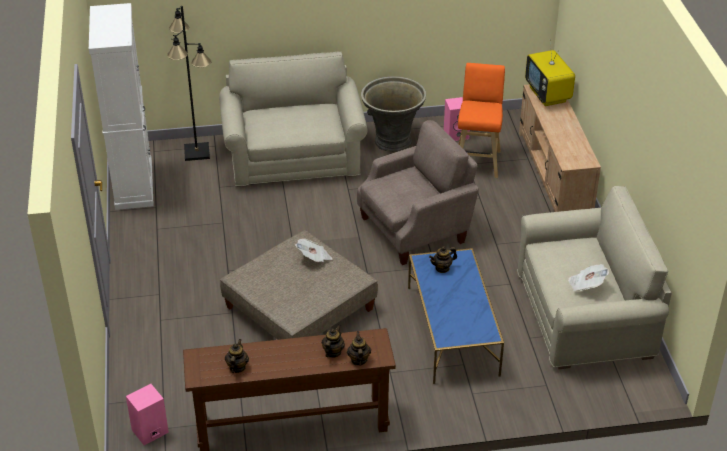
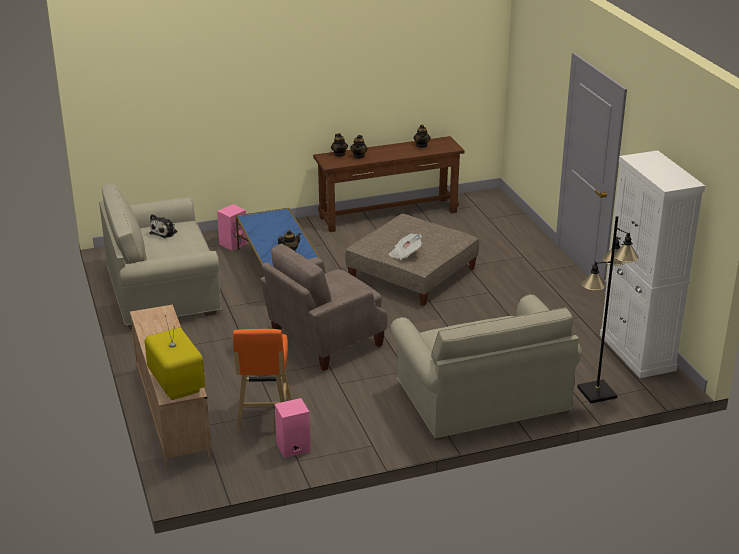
camera: 170 degrees right, 10 degrees down
(149, 432) = (485, 203): pink speaker -> pink speaker (233, 243)
(392, 141) = (372, 430): grey planter -> none
(586, 285) = (165, 232): newspaper -> plush toy

